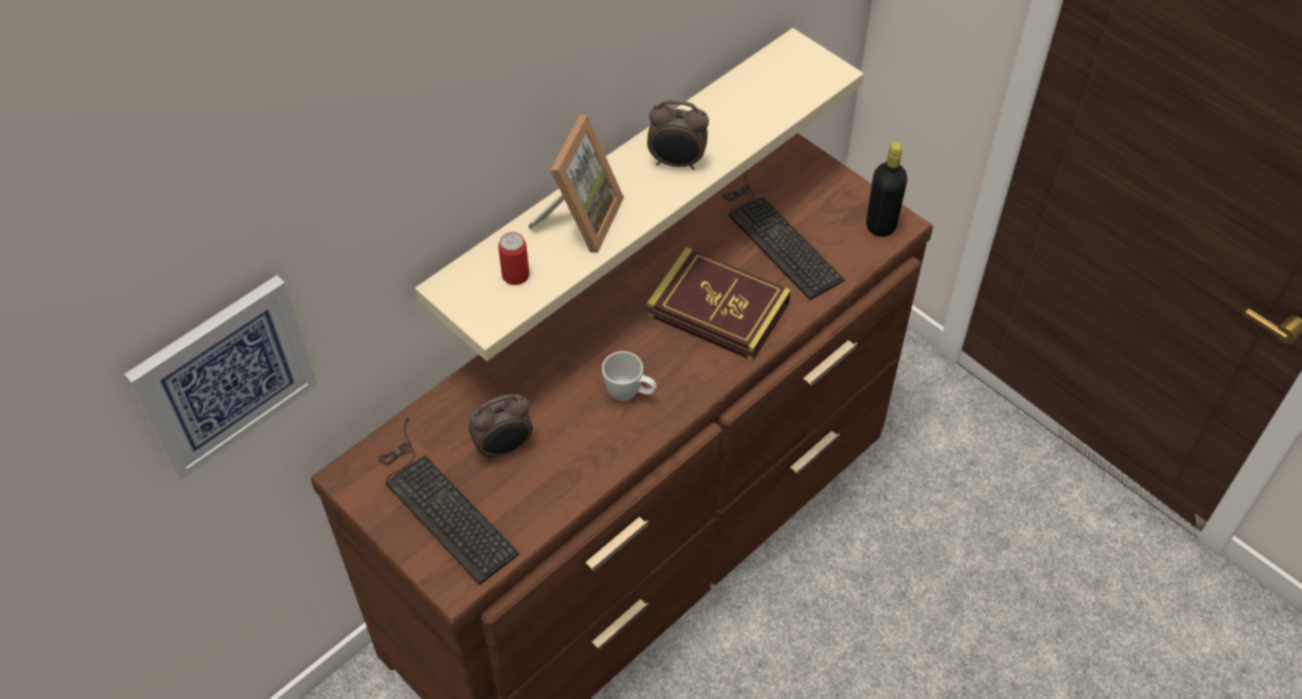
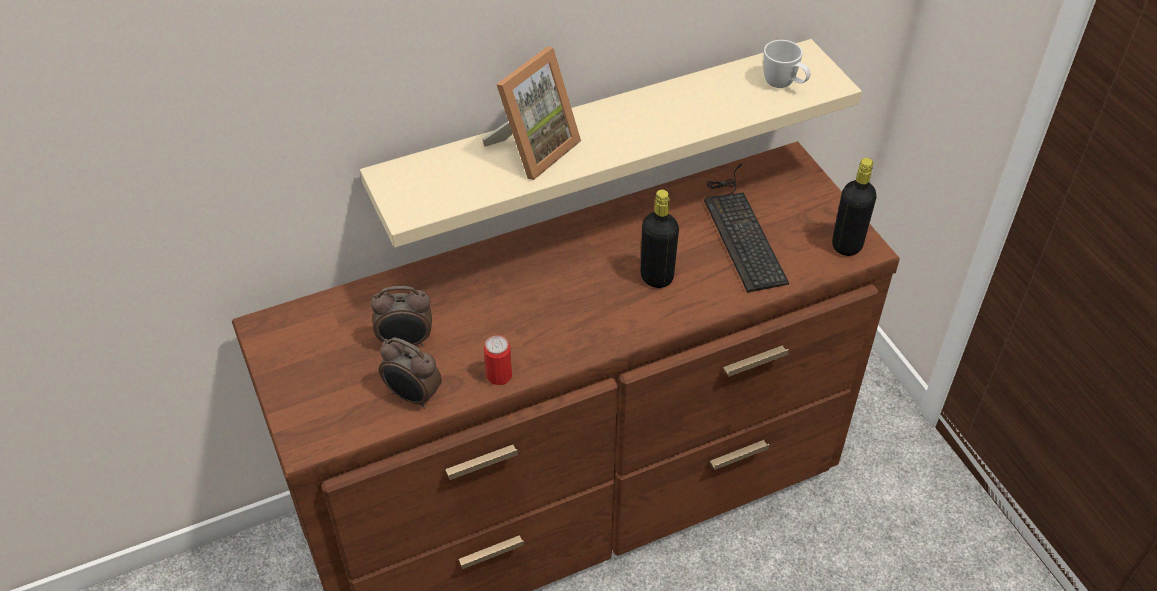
camera: 20 degrees right, 5 degrees down
(224, 376) = (146, 188): picture -> none
(441, 504) = (328, 373): keyboard -> none
(515, 275) = (451, 181): can -> can (499, 375)
(630, 394) = (540, 328): white mug -> white mug (784, 85)
(677, 163) = (645, 124): alarm clock -> alarm clock (413, 397)
(718, 309) = (656, 277): book -> black bottle

